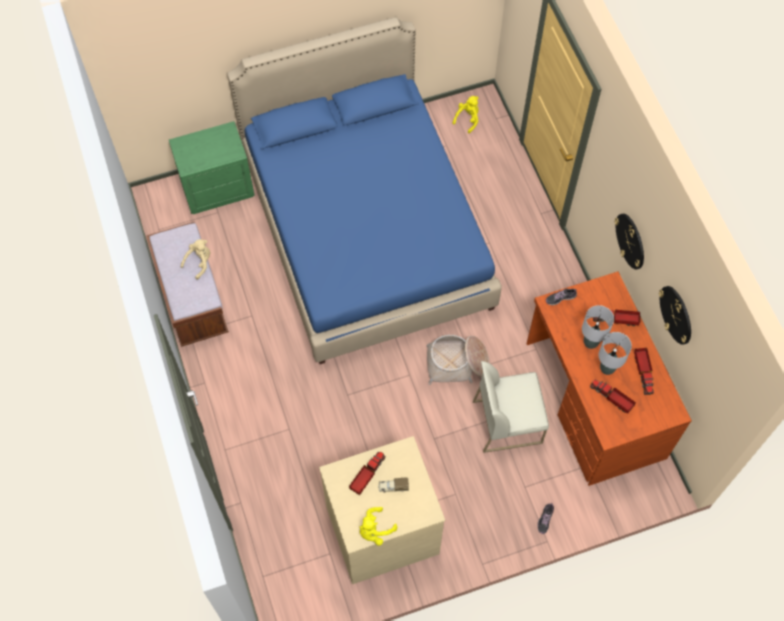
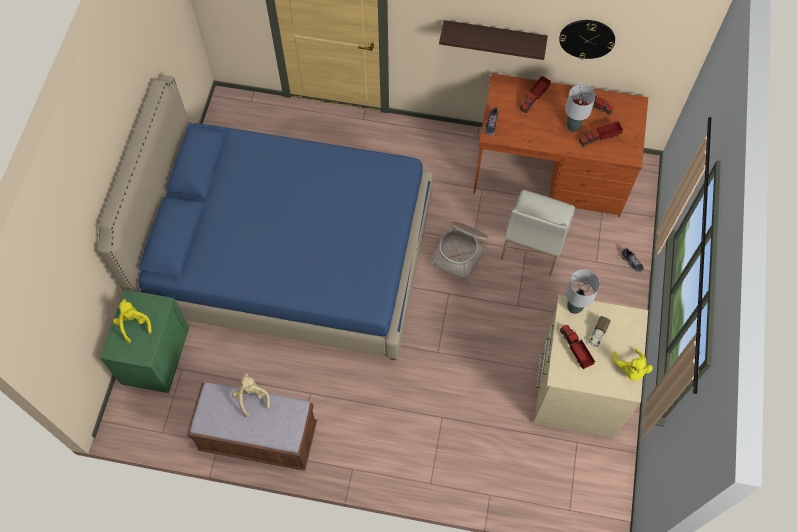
camera: 60 degrees left, 0 degrees up
(467, 119) = (236, 122): yellow plush toy -> yellow plush toy (134, 324)
(591, 343) = (544, 125): grey table lamp -> grey table lamp (574, 307)
(630, 241) = (494, 37): wall clock -> shelf

